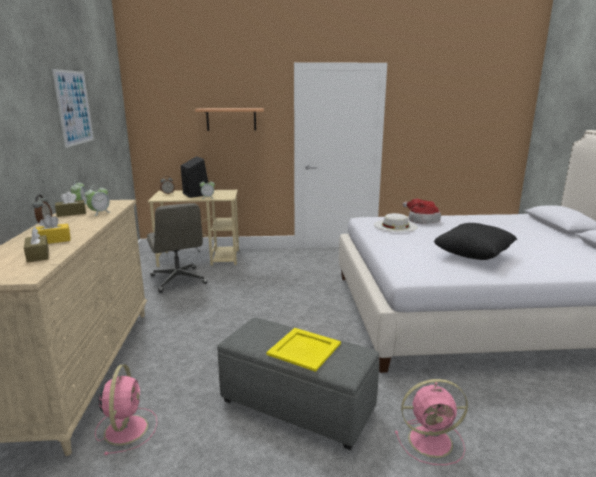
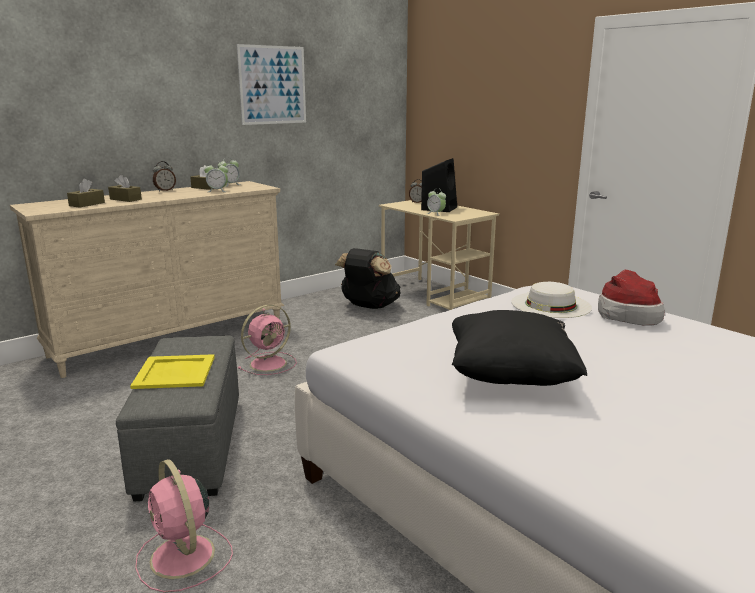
camera: 55 degrees right, 0 degrees up
(52, 240) = (125, 199): yellow tissue box -> brown tissue box
(126, 428) = (104, 383): pink fan -> pink fan (269, 363)
(179, 280) = (369, 306): grey office chair -> black backpack
(231, 119) = (505, 109): shelf -> none

